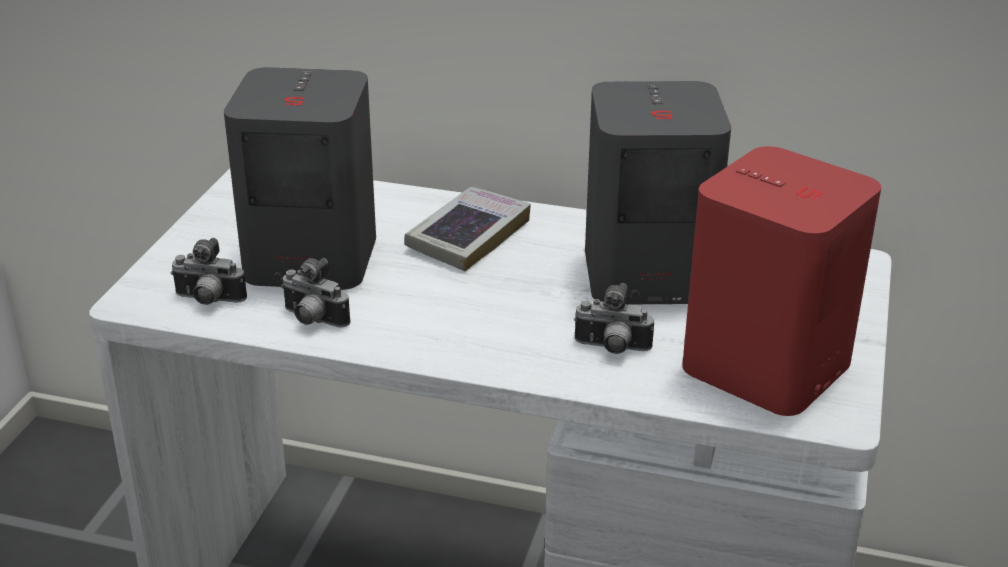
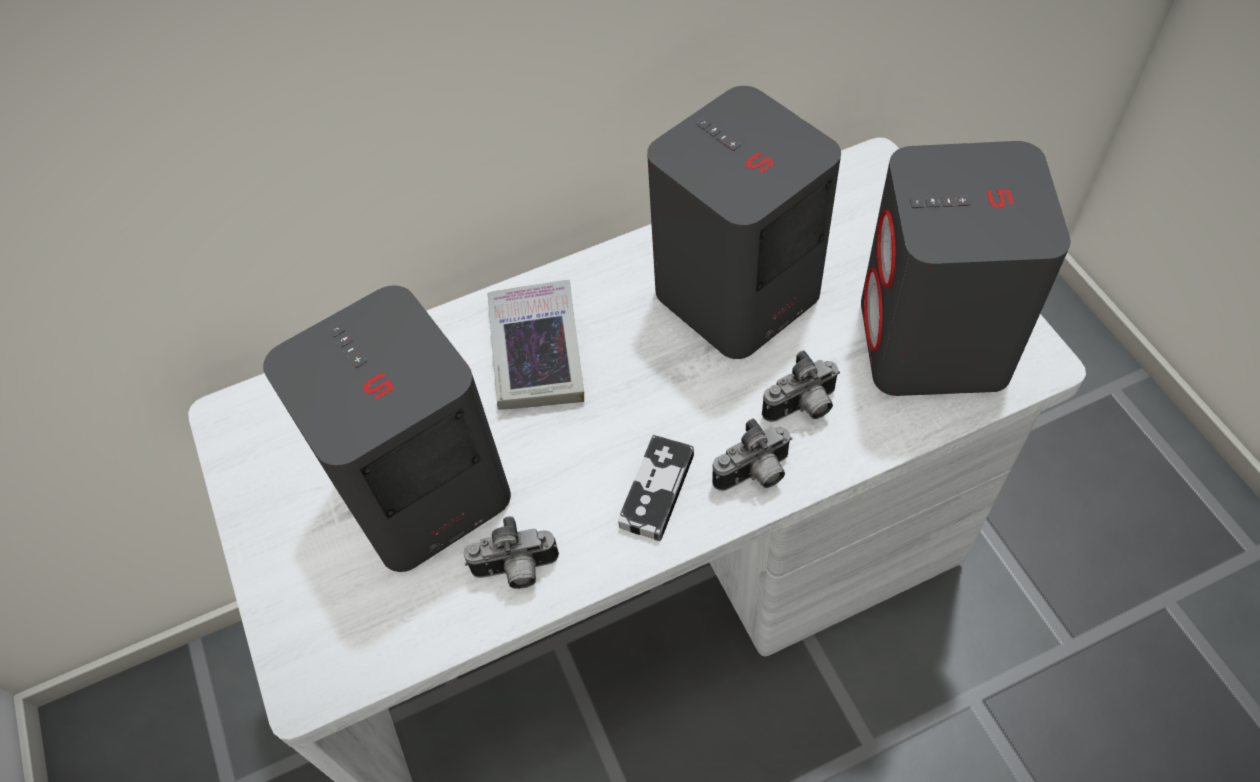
camera: 35 degrees left, 25 degrees up
(208, 301) = (385, 624): camera -> camera (755, 475)
(452, 333) = (656, 490): none -> game controller
(765, 368) = (933, 342): red speaker -> grey speaker

